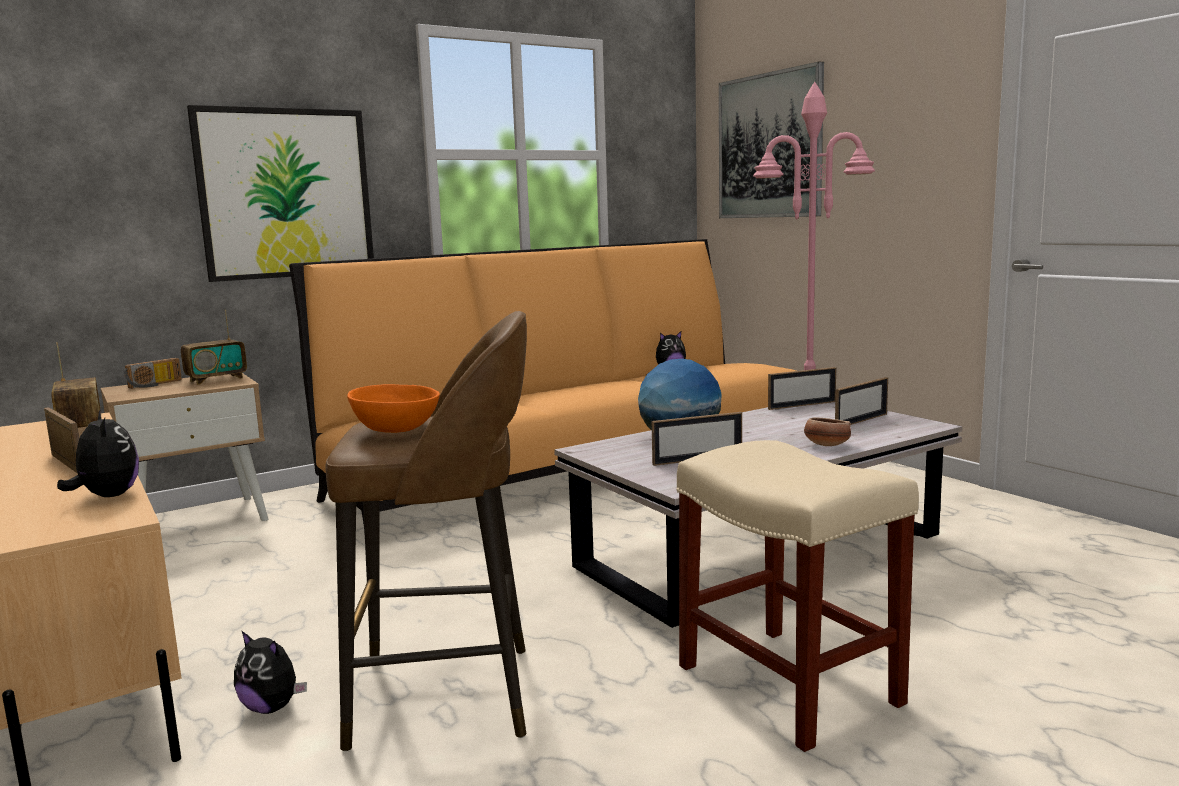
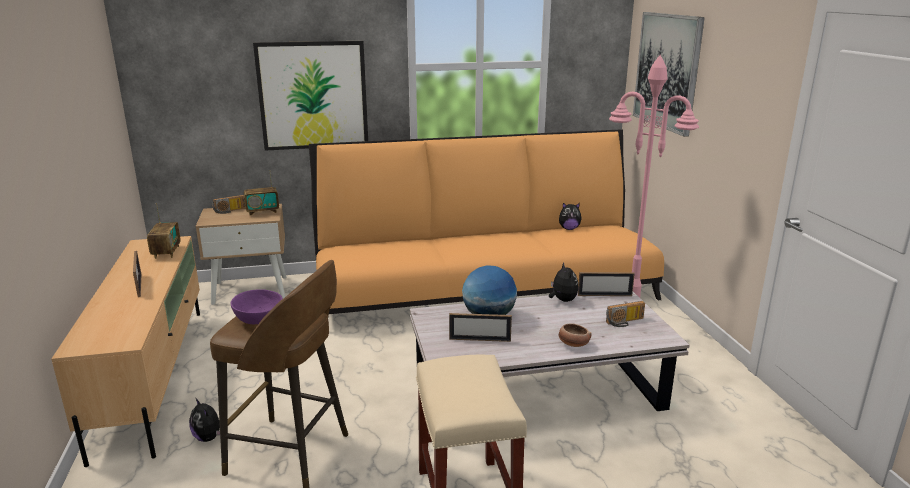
camera: 20 degrees right, 10 degrees up
(107, 496) = (135, 320): plush toy -> plush toy (562, 300)
(394, 429) = (257, 319): orange bowl -> purple bowl
(861, 421) = (625, 322): picture frame -> radio

